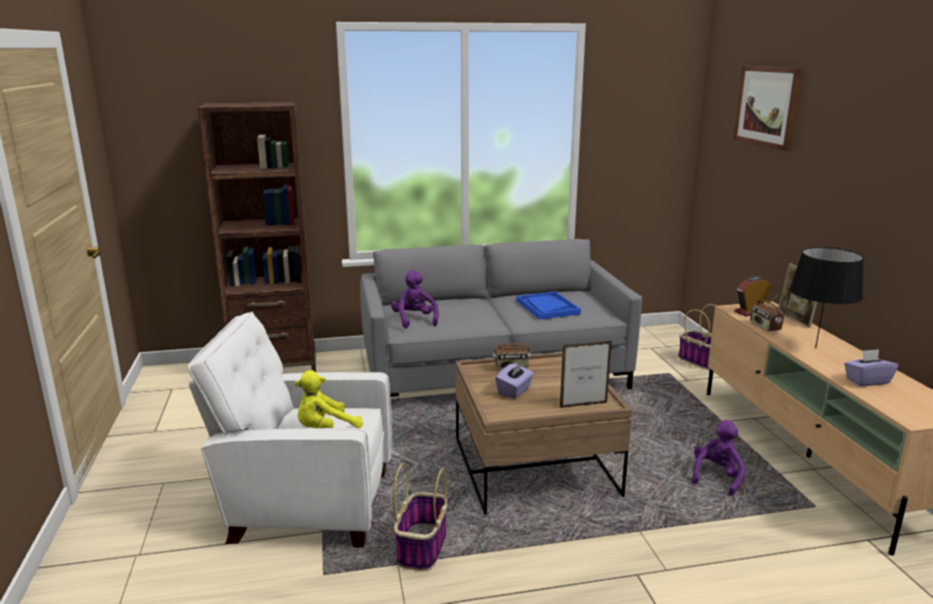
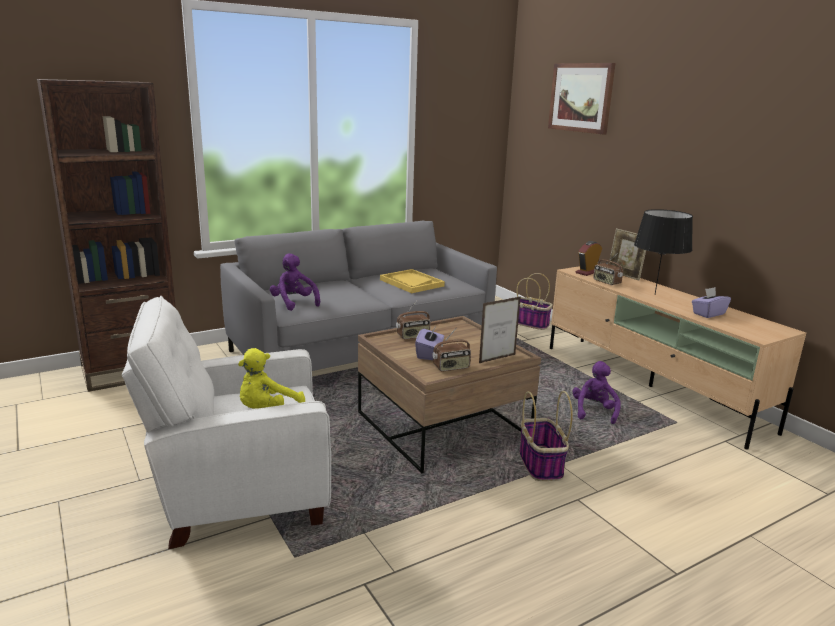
camera: 20 degrees left, 0 degrees up
(422, 547) = (379, 512): basket -> basket (540, 464)
(527, 409) = (451, 368): none -> radio
(547, 307) = (411, 283): blue tray -> yellow tray

